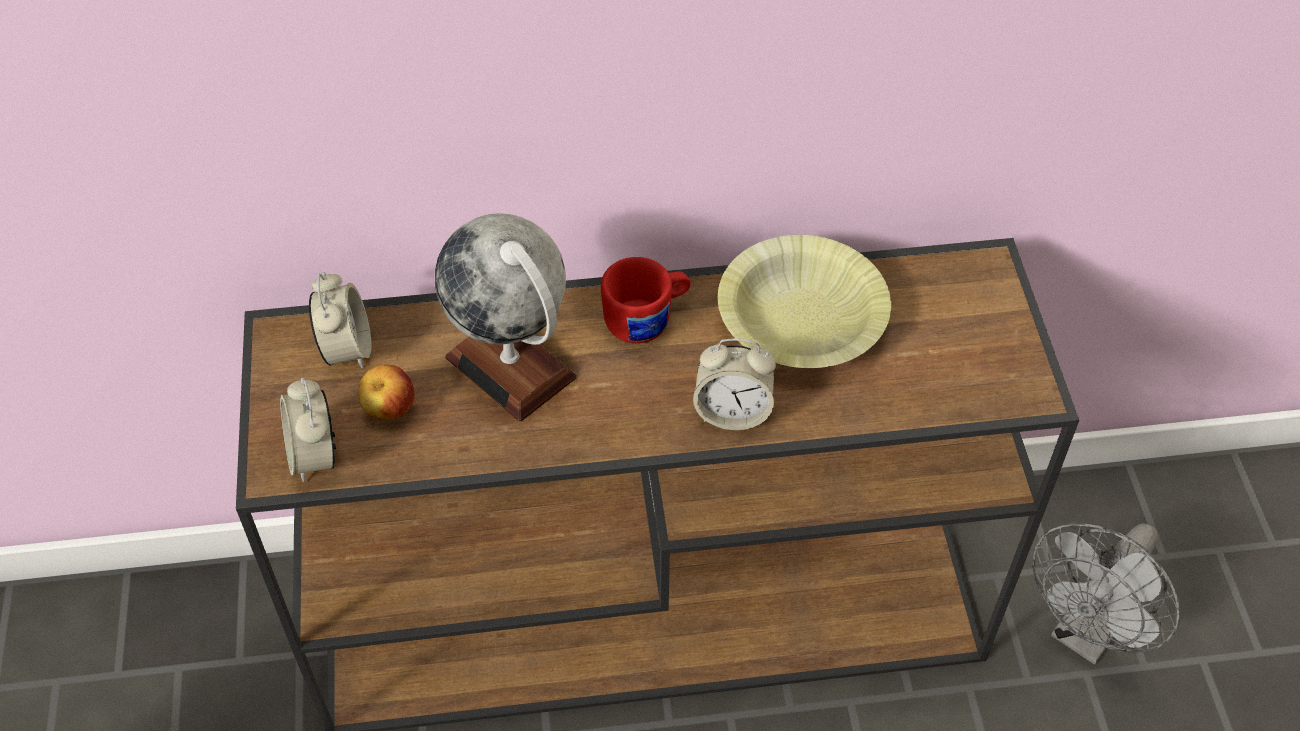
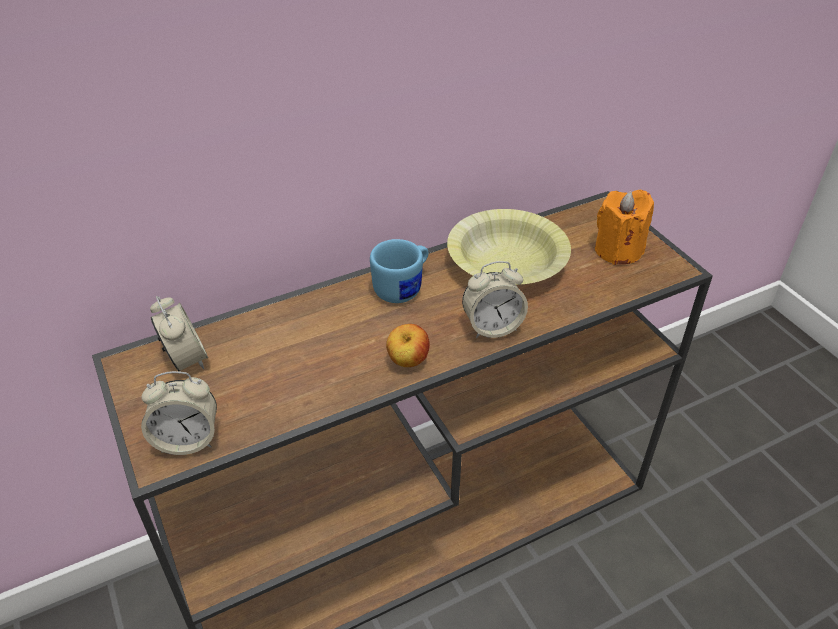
camera: 20 degrees left, 10 degrees down
(314, 456) = (187, 440): alarm clock -> alarm clock turned 60 degrees counterclockwise
(389, 409) = (236, 391): apple -> apple (407, 362)
(511, 367) = (319, 340): globe -> none
(647, 320) = (403, 287): red mug -> blue mug
(967, 342) = (618, 250): none -> orange candle
(1086, 633) = (690, 454): grey fan -> none

